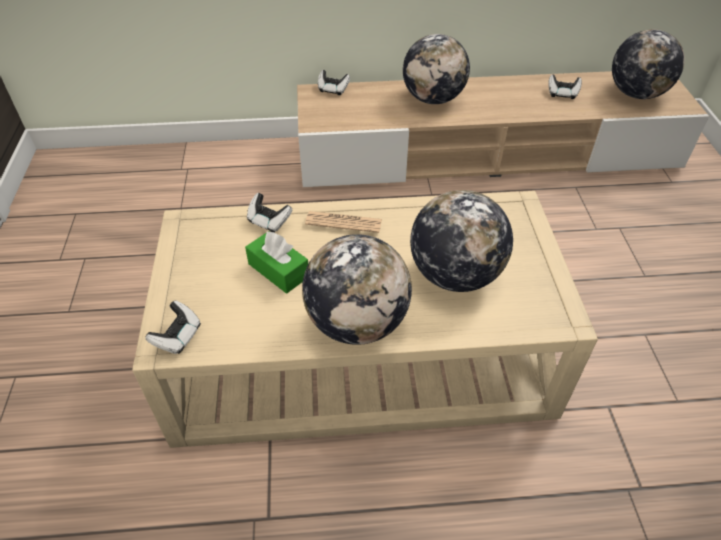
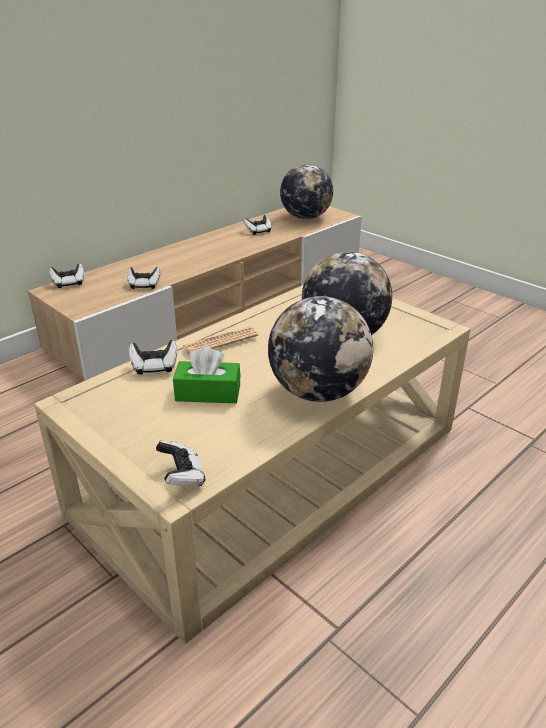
camera: 40 degrees left, 15 degrees down
(387, 118) = (144, 285): none -> game controller
(433, 99) = (166, 262): globe -> none

